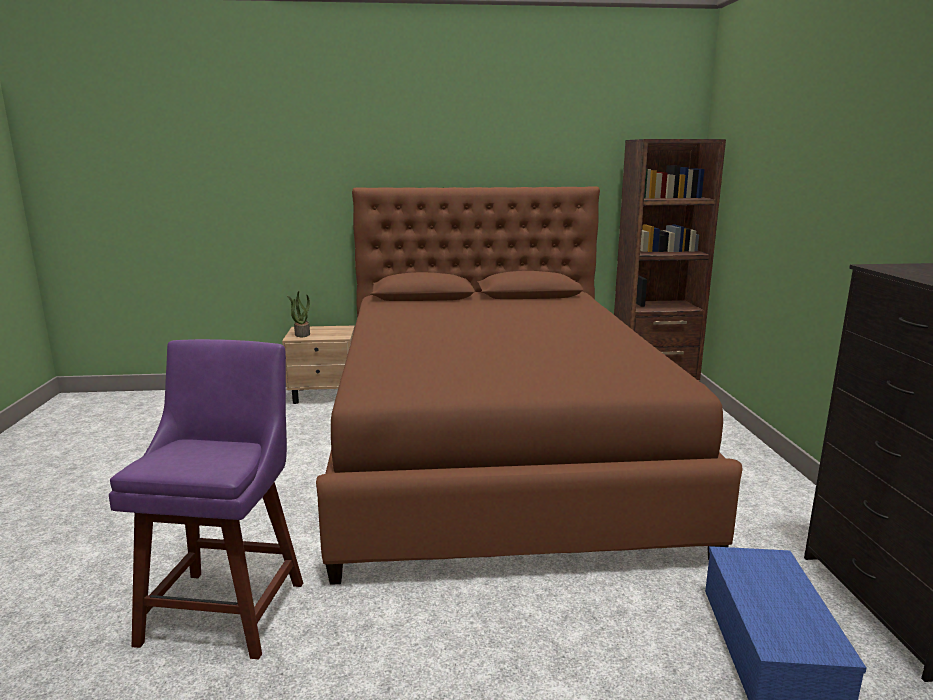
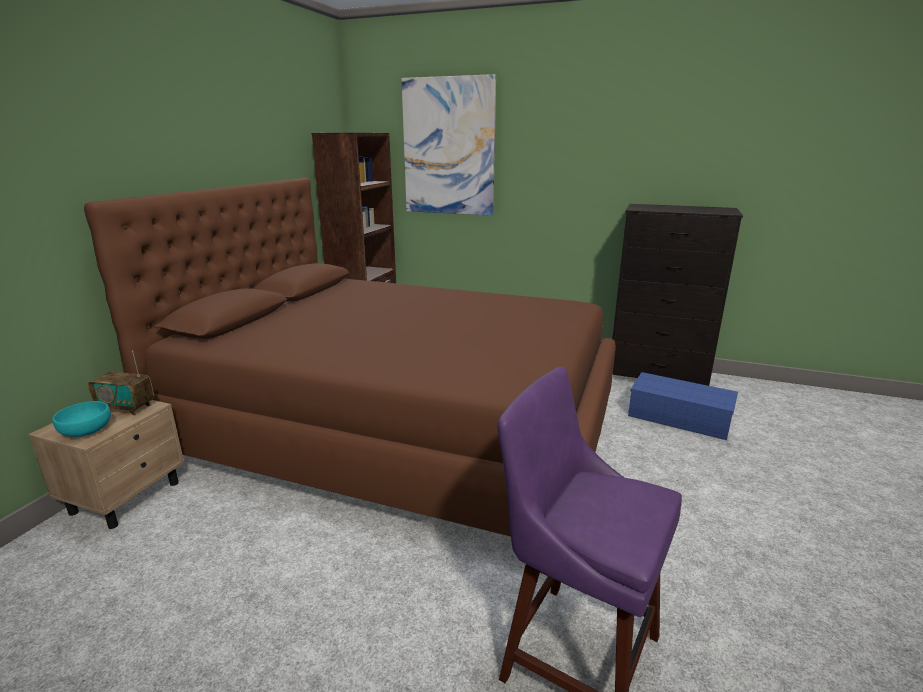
camera: 65 degrees left, 5 degrees up
(302, 334) = (85, 431): potted plant -> turquoise bowl
(335, 332) = (126, 408): none -> radio
(772, 157) = (449, 147): none -> picture

